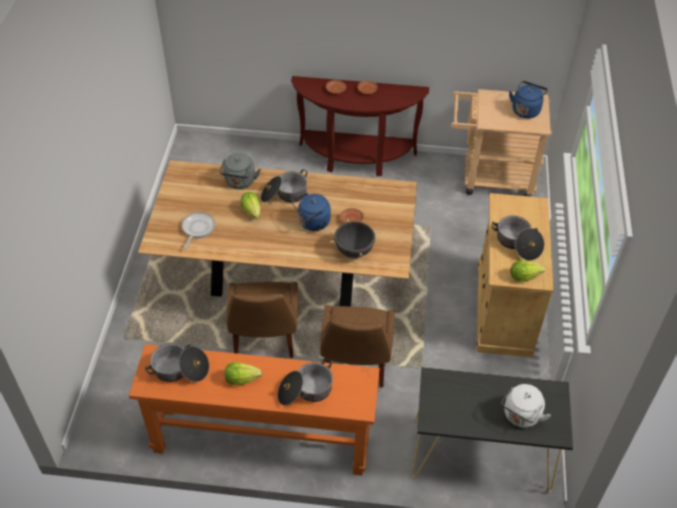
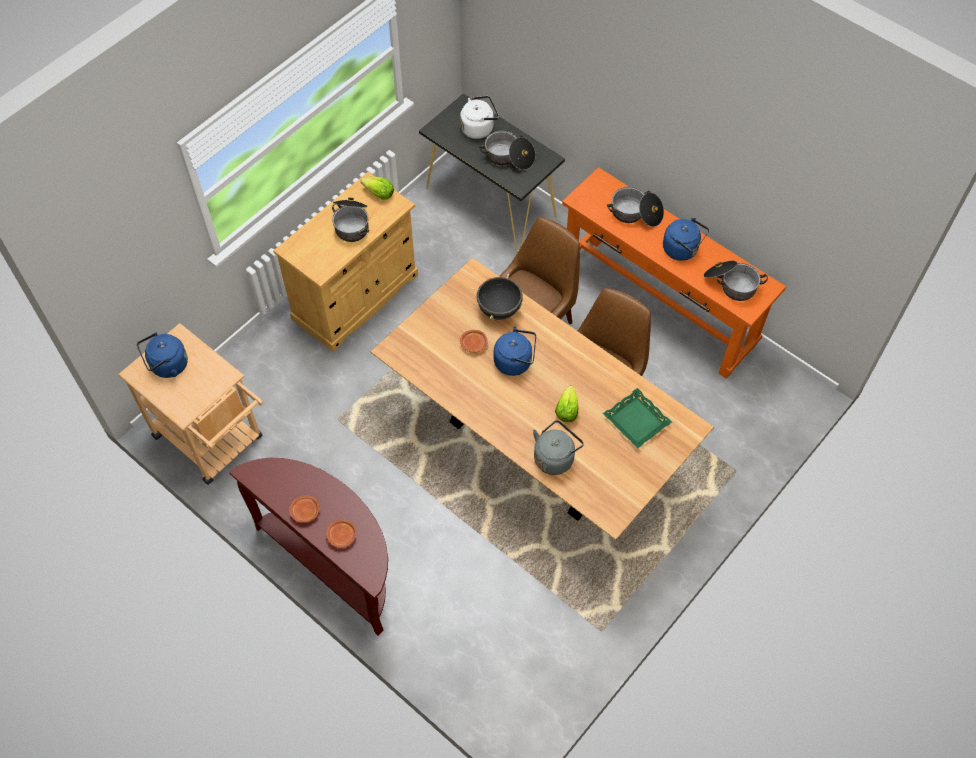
camera: 145 degrees left, 10 degrees up
(197, 229) = (637, 420): frying pan -> green tray
(241, 379) = (682, 250): lettuce -> blue kettle
(284, 194) = (518, 412): cooking pot -> cooking pot (508, 157)

